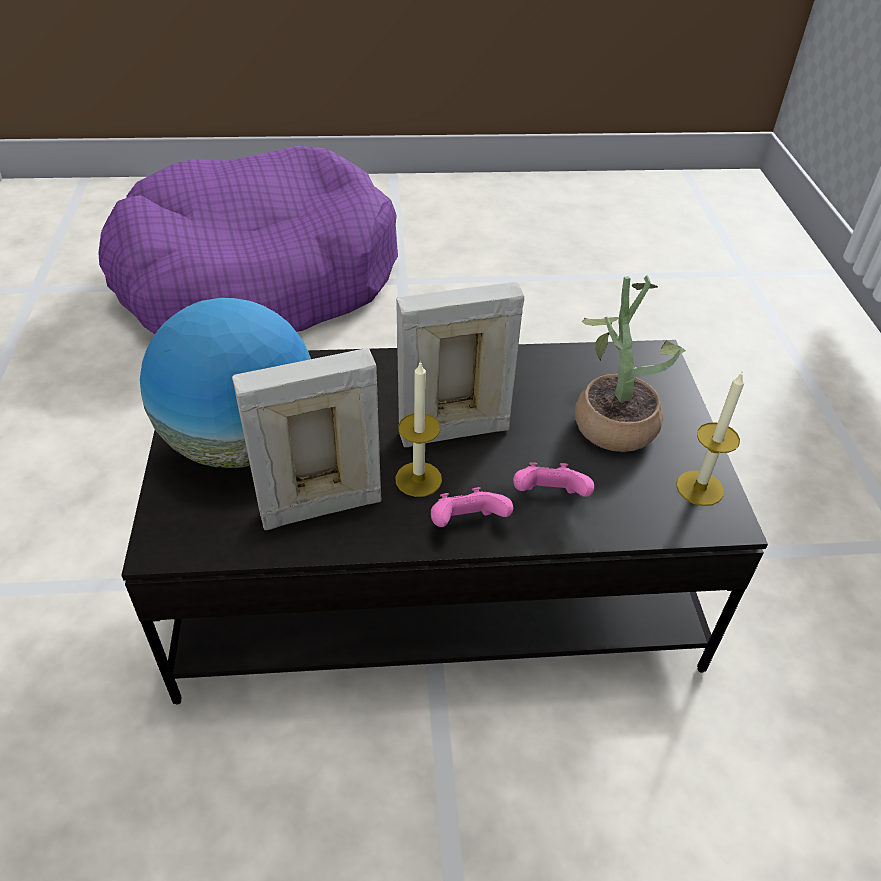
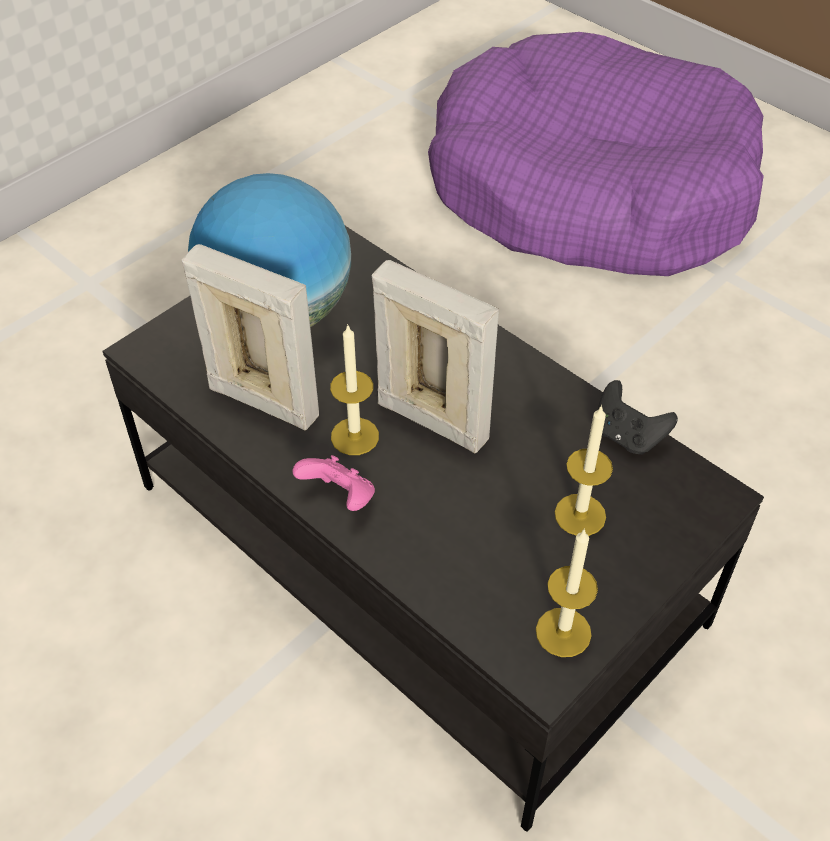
camera: 50 degrees right, 5 degrees up
(549, 497) = (428, 530): pink game controller -> none
(571, 357) = (627, 436): none -> black game controller
(612, 418) = (580, 515): potted plant -> candle

